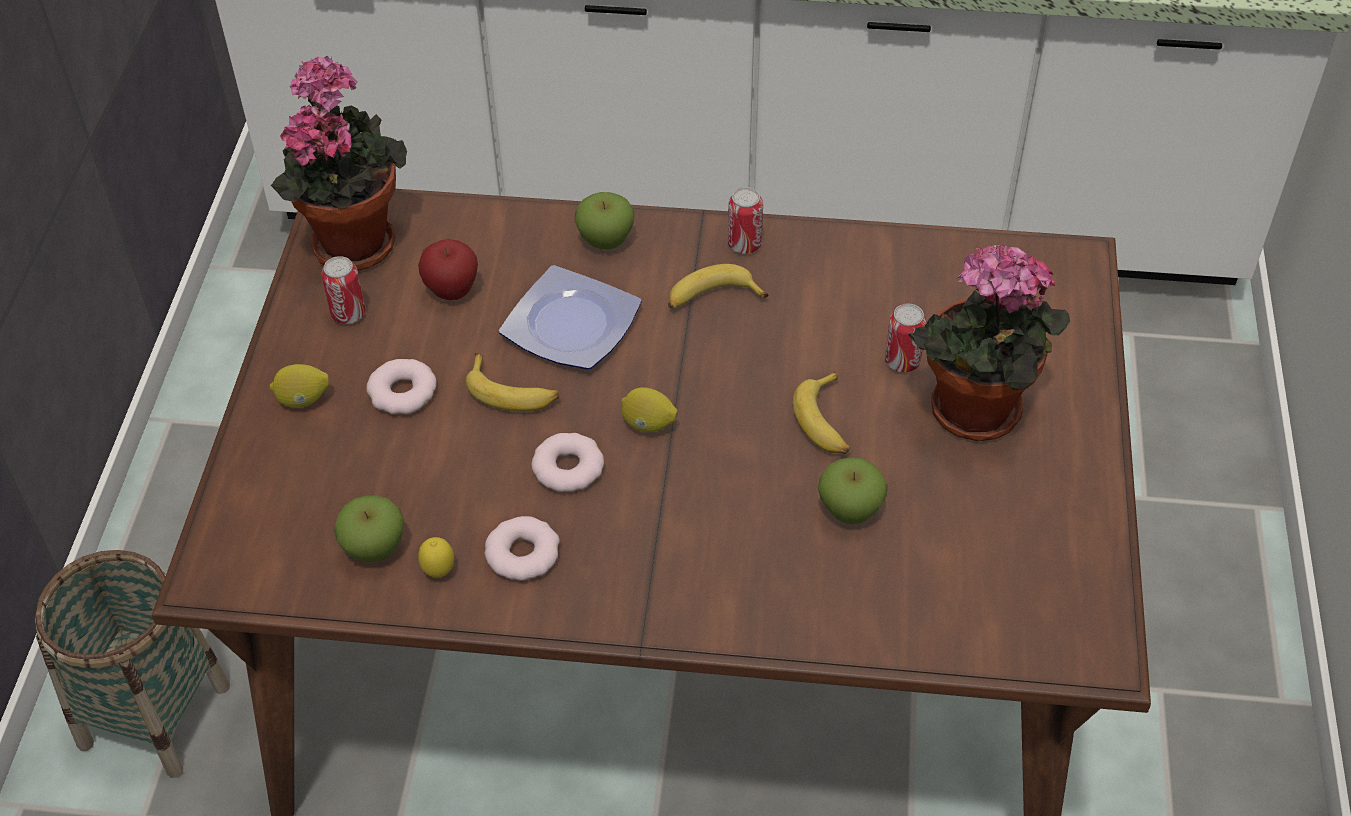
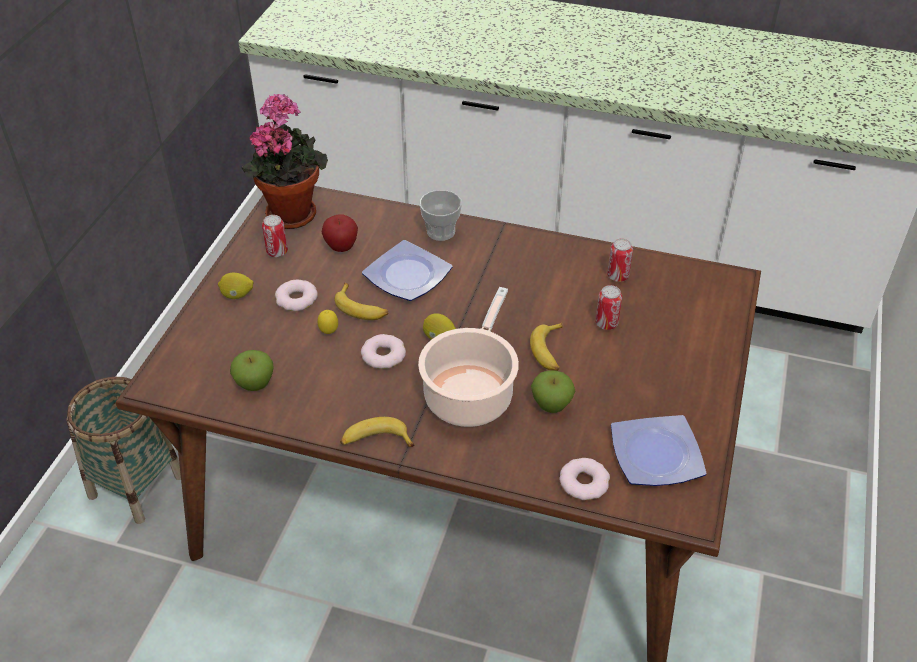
camera: 10 degrees right, 5 degrees down
(439, 572) = (289, 403): lemon -> lemon (329, 332)
(522, 553) = (342, 400): donut -> donut (584, 482)
(605, 241) = (441, 232): apple -> cup
(712, 298) = (497, 272): banana -> banana (375, 440)
(721, 510) = (470, 393): none -> cooking pot
(744, 244) = (525, 244): can -> can (617, 276)
(973, 416) = (643, 361): potted plant -> none
(1023, 565) = (654, 454): none -> plate

